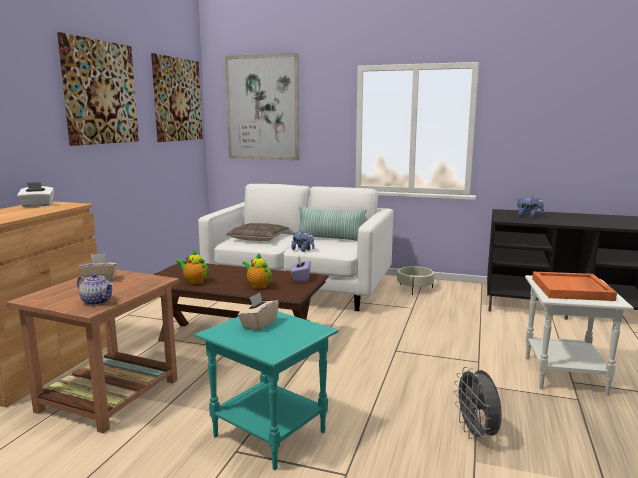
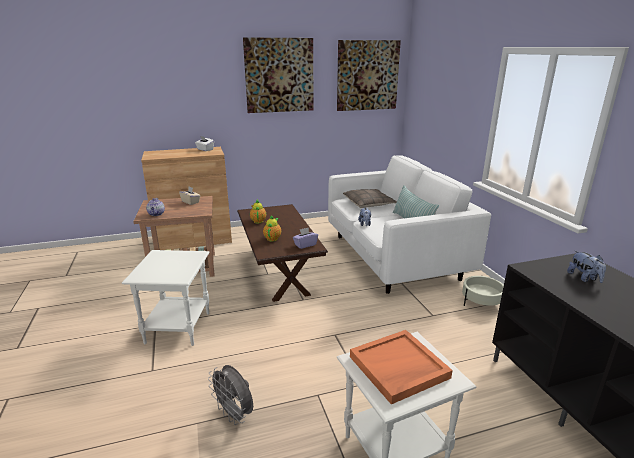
camera: 55 degrees right, 10 degrees up
(258, 324) = (176, 259): beige tissue box -> none
(262, 108) = (435, 85): picture -> none
(268, 433) = (178, 327): turquoise side table -> white side table
(476, 434) = (235, 414): grey fan -> grey fan turned 90 degrees counterclockwise

